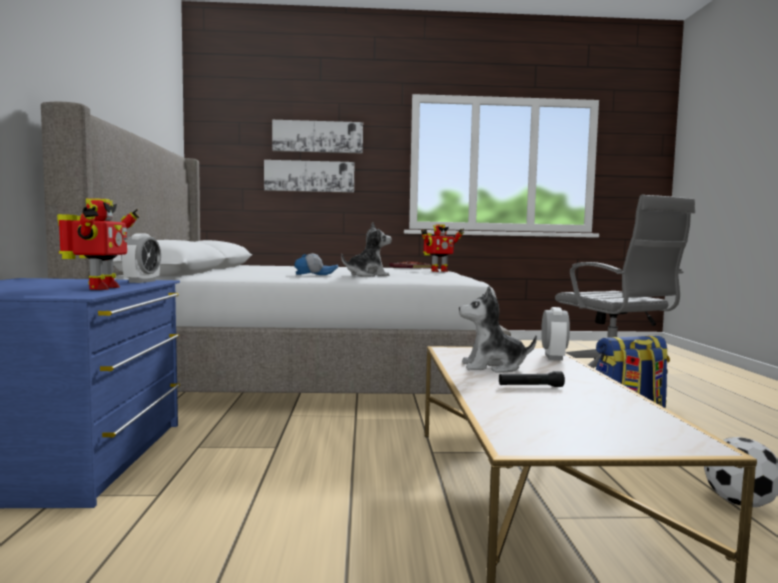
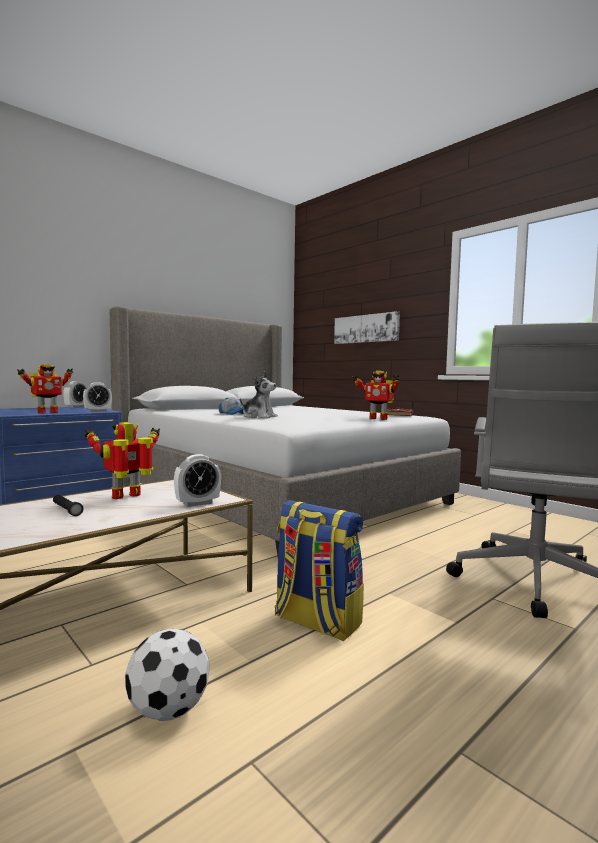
camera: 50 degrees right, 0 degrees up
(23, 280) = (76, 407): none -> alarm clock
(318, 137) = (373, 292): picture -> none
(493, 367) = (128, 496): plush toy -> toy robot

